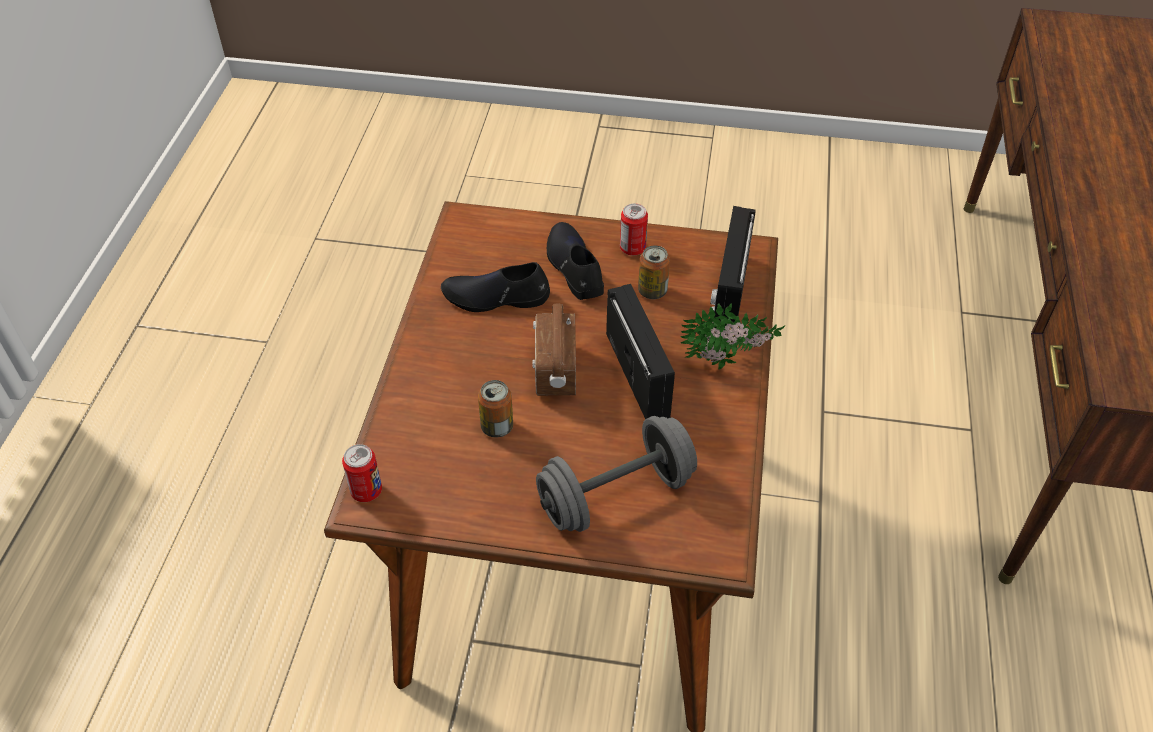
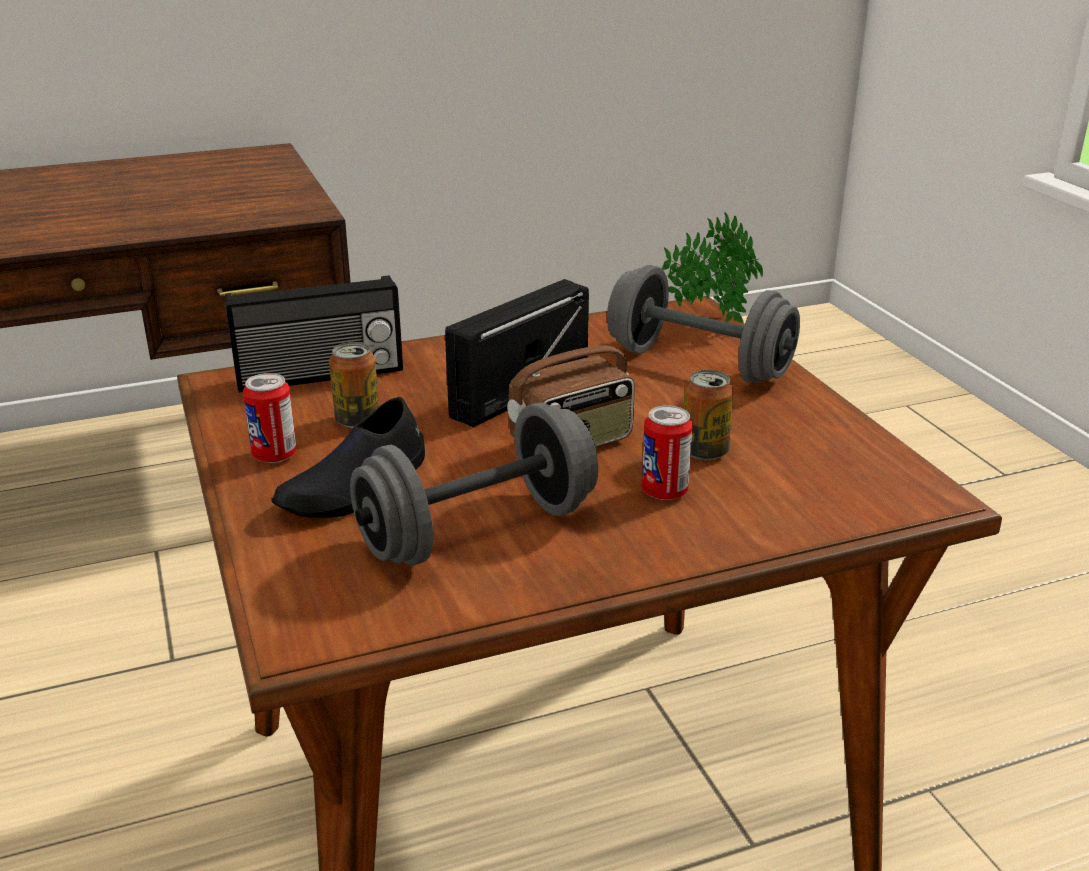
camera: 120 degrees left, 20 degrees down
(366, 491) = (915, 502): can -> can (664, 492)
(496, 297) = (478, 531): black shoe -> grey dumbbell
(729, 363) = (445, 352): potted plant -> potted plant (707, 314)

